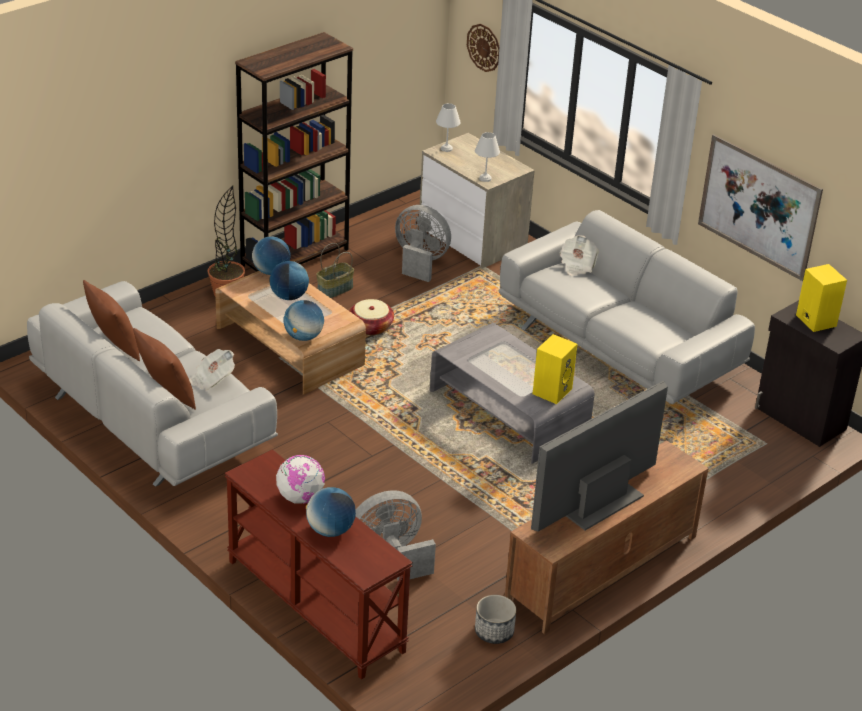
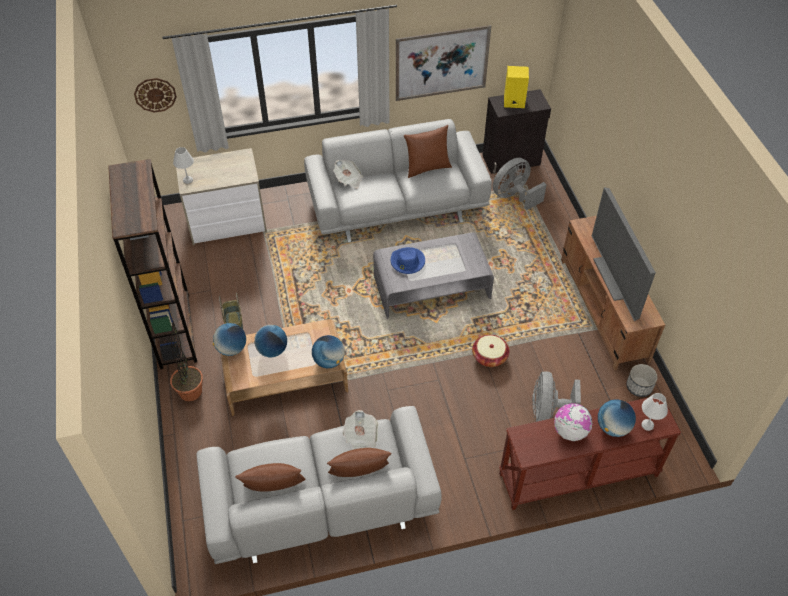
camera: 60 degrees left, 15 degrees up
(371, 327) = (293, 321): basket -> basket (489, 357)
(420, 262) = (235, 261): grey fan -> grey fan (514, 196)
(484, 178) = (243, 177): white table lamp -> white table lamp (647, 425)
(494, 349) = (407, 262): none -> blue hat
(552, 390) = (468, 252): yellow speaker -> none
(660, 317) = (427, 168): none -> brown pillow

